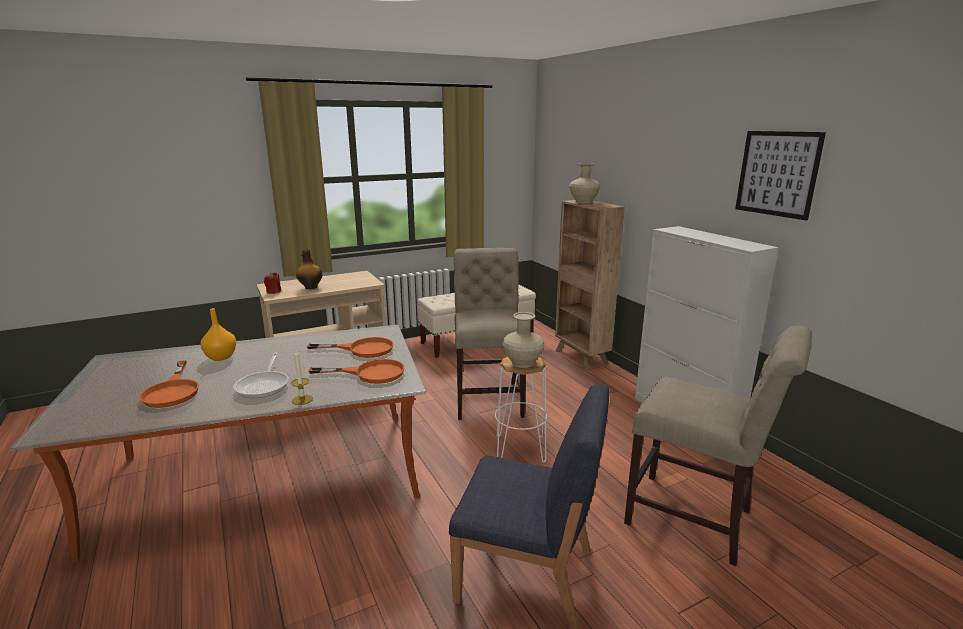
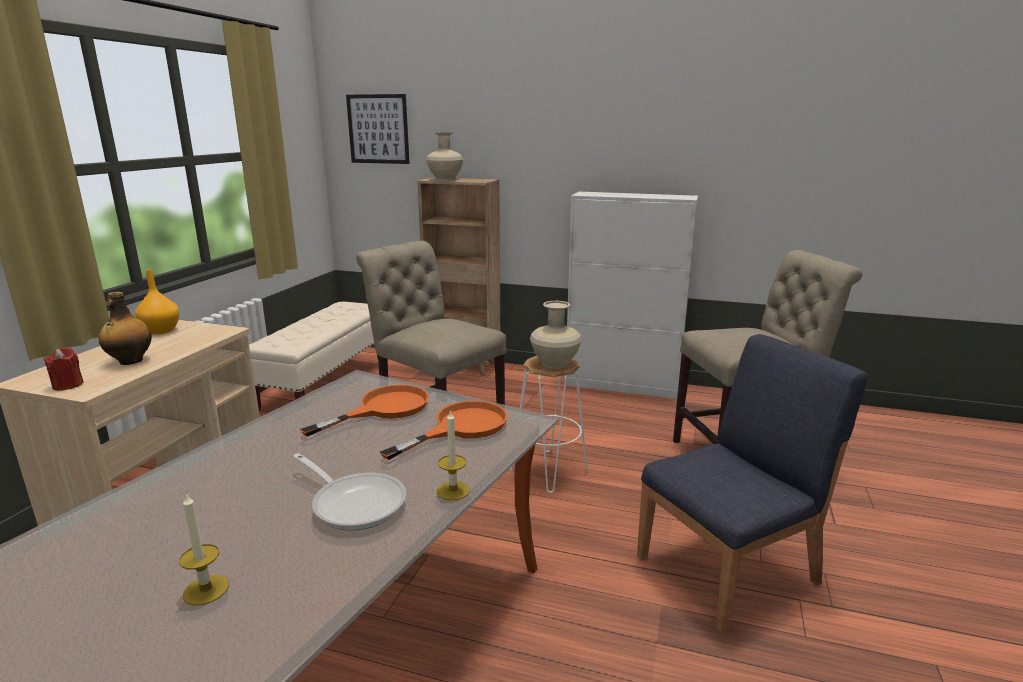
camera: 45 degrees left, 0 degrees up
(173, 391) = (206, 590): orange frying pan -> candle
(221, 357) = (172, 507): orange vase -> orange vase (161, 331)
(777, 173) = (685, 127): picture -> picture (378, 129)

